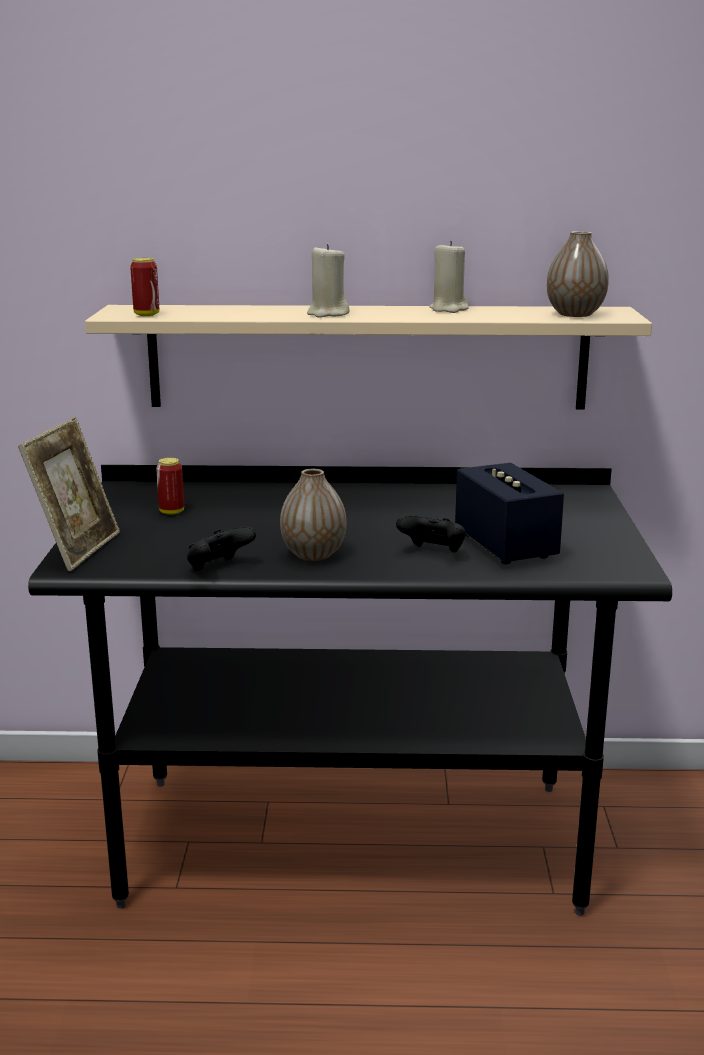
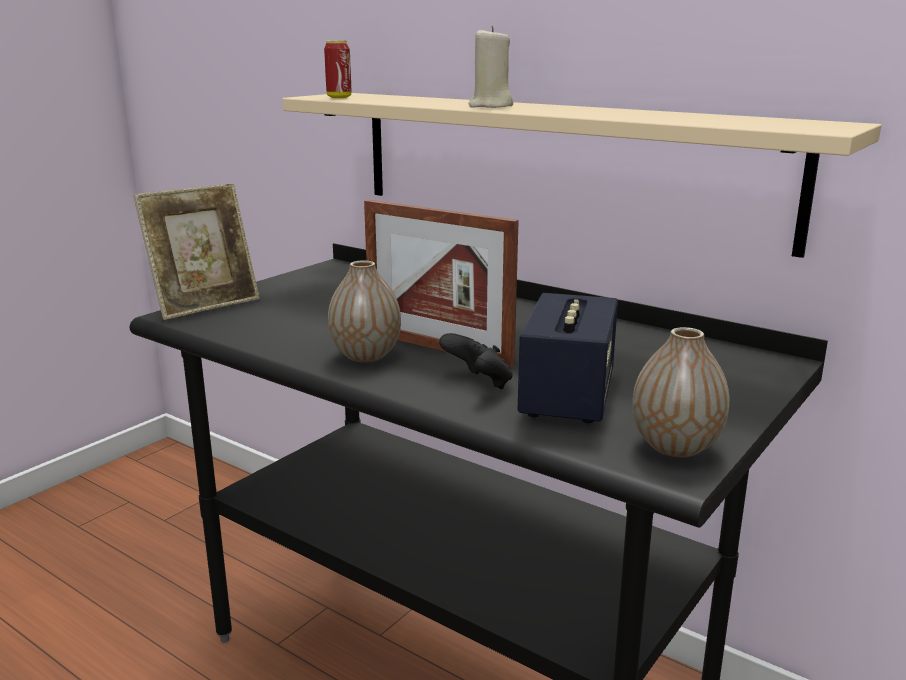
camera: 35 degrees right, 0 degrees up
(171, 512) = (330, 292): can -> none
(218, 568) = (268, 346): black game controller -> none
(356, 535) = (438, 348): none -> picture frame
(449, 309) = (630, 111): beige candle -> none
(575, 314) = (767, 123): vase -> vase (675, 446)

